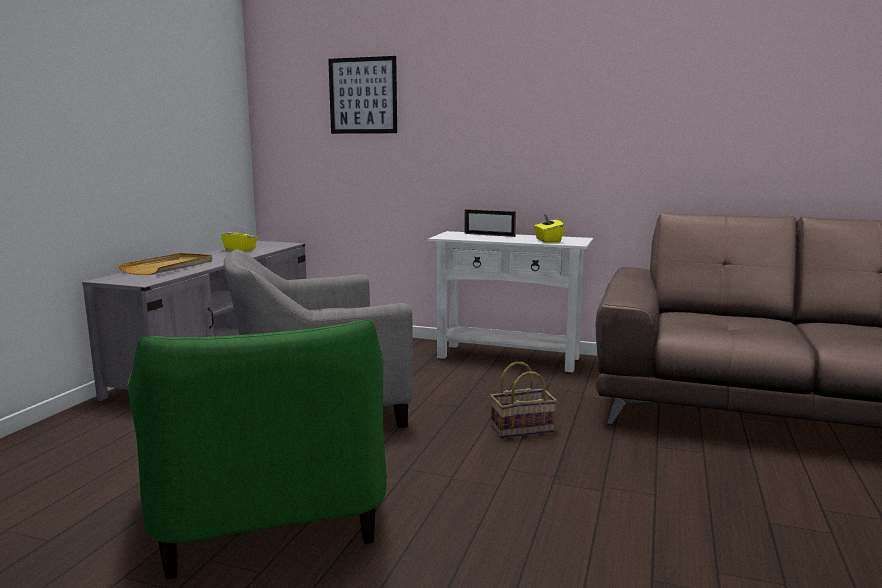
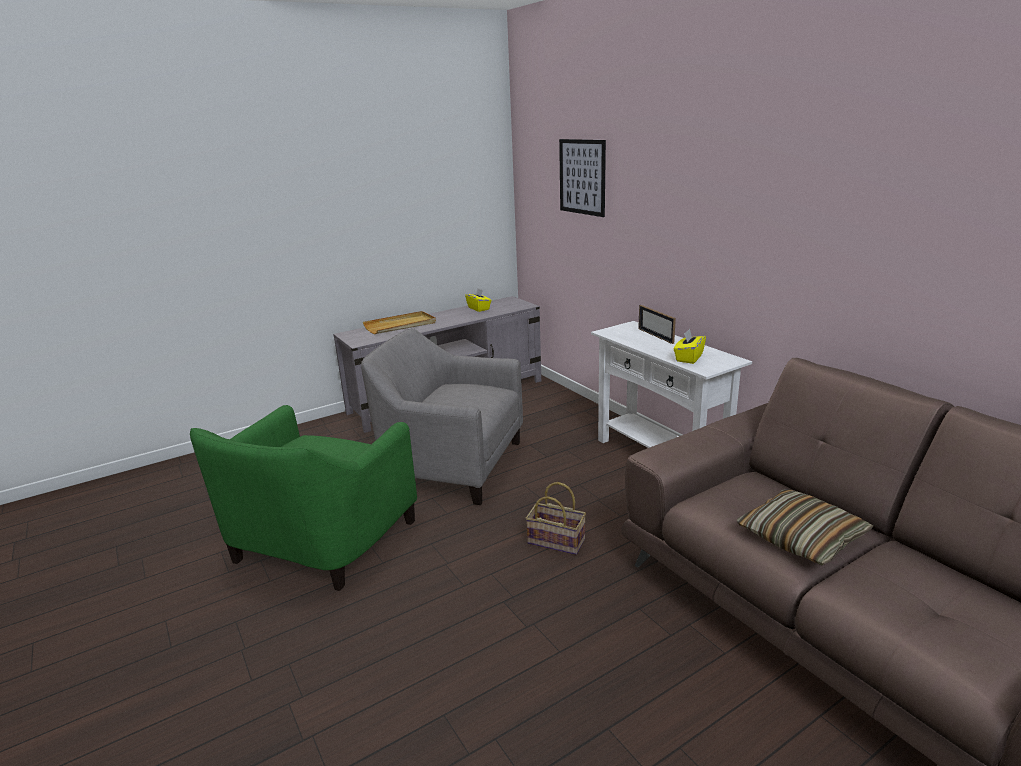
camera: 40 degrees right, 10 degrees up
(766, 329) = (801, 537): none -> pillow

